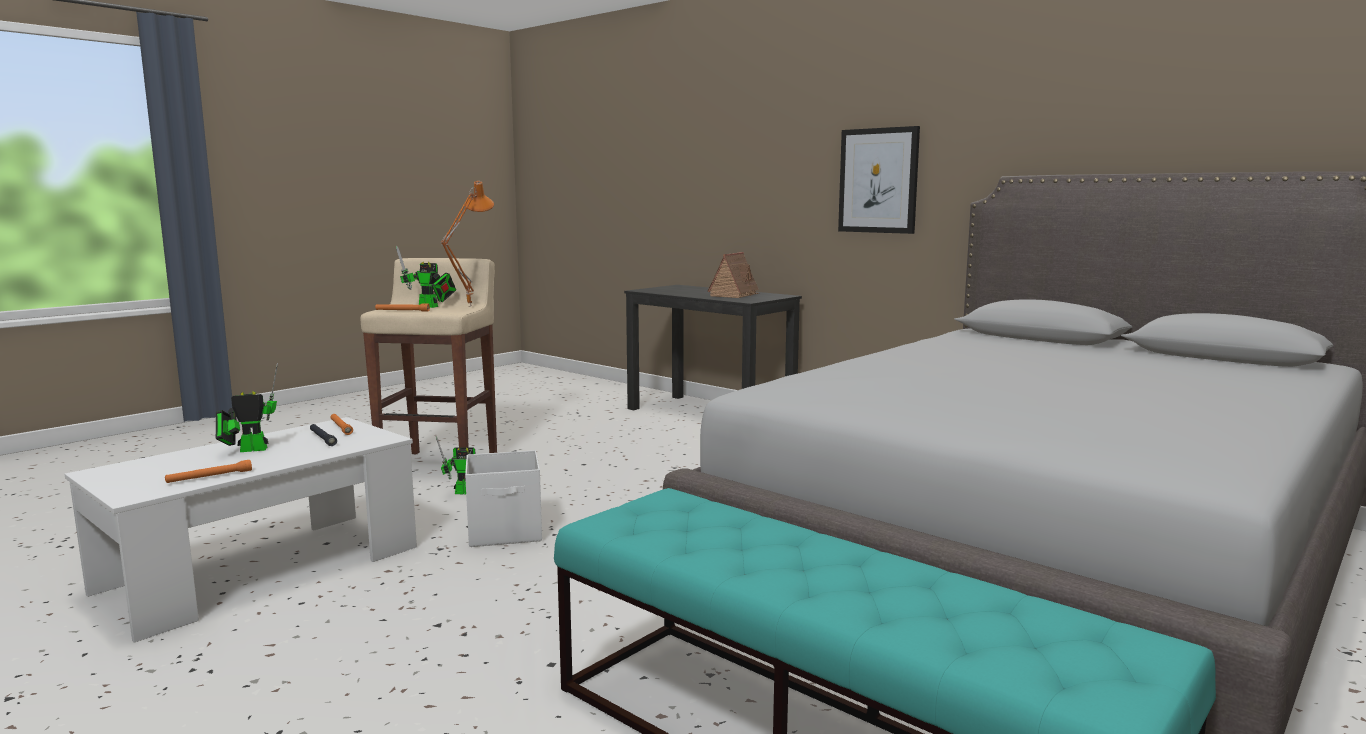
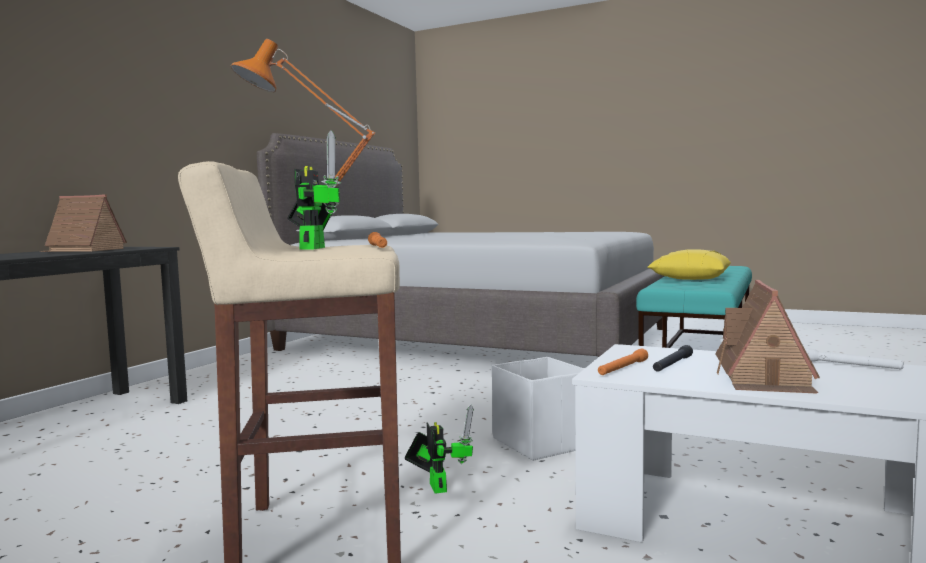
camera: 105 degrees left, 5 degrees down
(209, 477) = (850, 365): orange flashlight -> white flashlight
(249, 450) = (764, 377): toy robot -> toy house
(776, 547) = (690, 278): none -> yellow pillow
(878, 180) = (168, 124): picture -> none

